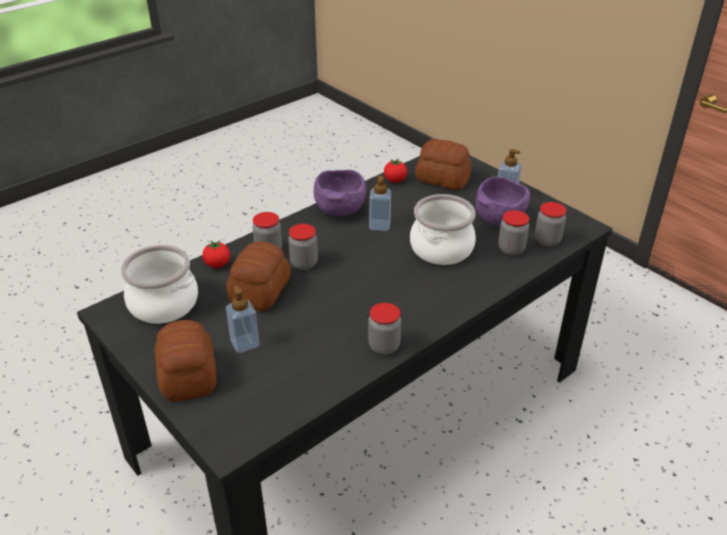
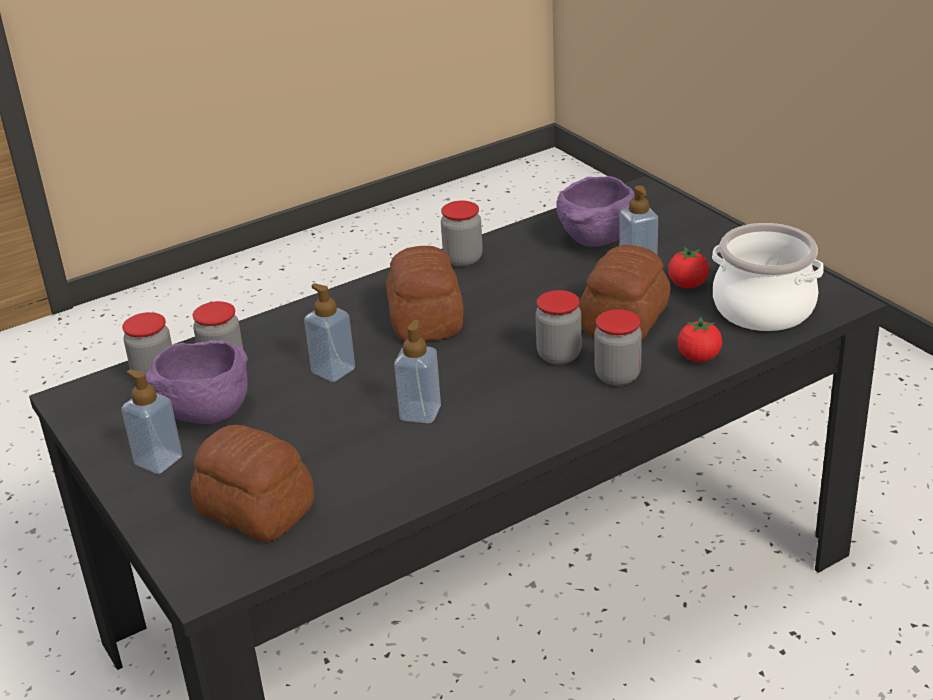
camera: 170 degrees left, 5 degrees down
(187, 376) = (701, 239): bread -> bread (427, 319)
(340, 210) = (486, 446): purple bowl -> purple bowl (596, 241)
(395, 180) = (356, 511): tomato -> tomato (687, 285)
(441, 248) = (333, 370): cooking pot -> soap dispenser

